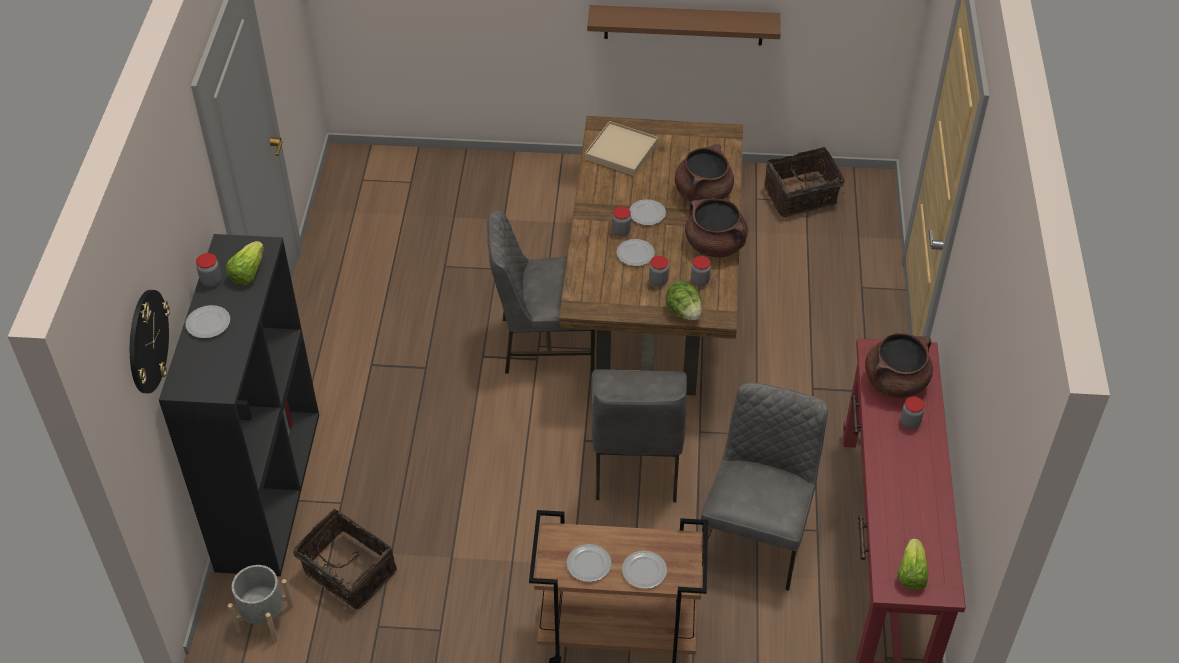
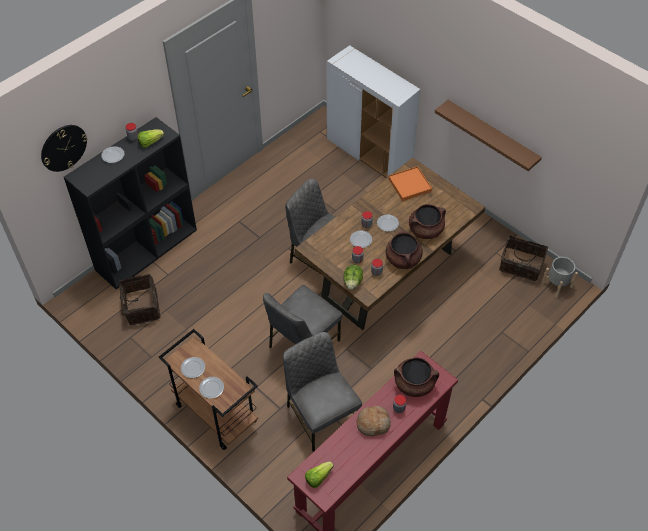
camera: 40 degrees right, 5 degrees up
(264, 619) = (93, 303): grey planter -> grey planter (556, 285)
(464, 170) = (369, 154): none -> white cabinet
(621, 151) = (409, 185): beige tray -> orange tray
(757, 536) = (321, 415): grey chair -> grey chair turned 90 degrees counterclockwise
(901, 461) = (373, 423): none -> bread

